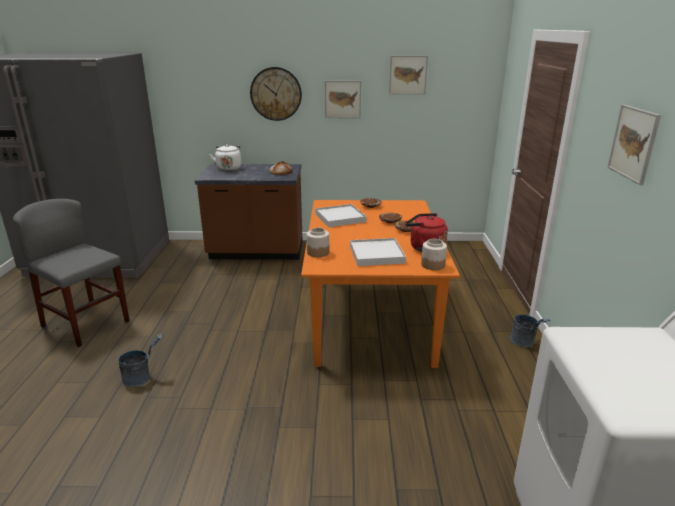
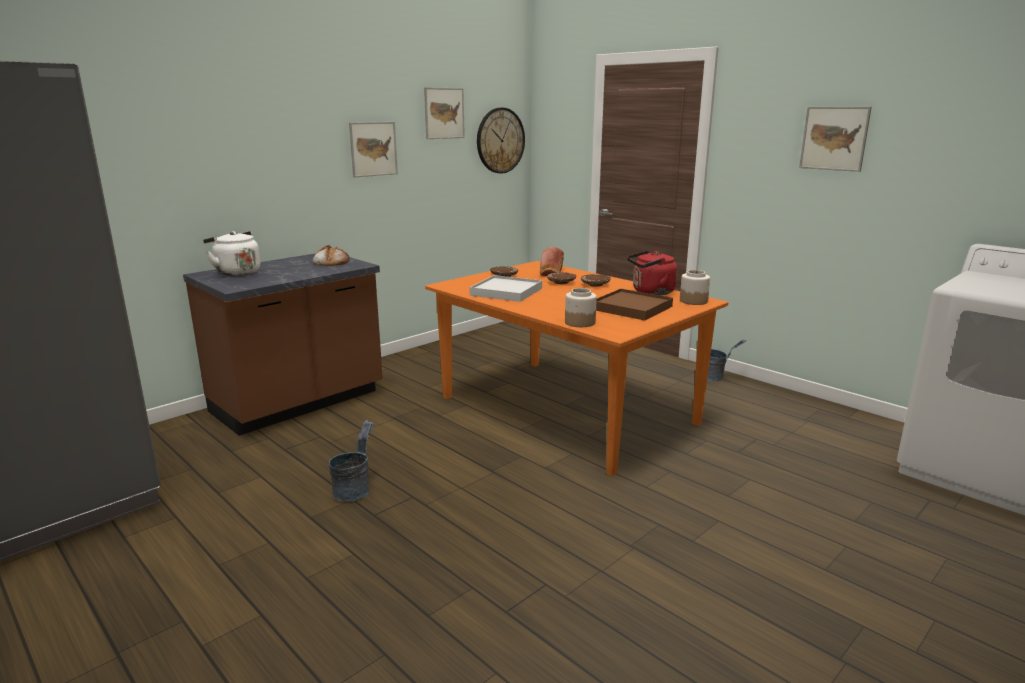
camera: 45 degrees left, 5 degrees down
(86, 323) = (199, 600): grey chair -> none
(142, 378) = (452, 599): grey bucket -> grey bucket (355, 489)
(276, 94) = (282, 145): wall clock -> wall clock (500, 140)
(376, 254) = (631, 308): white tray -> brown tray
(406, 212) = (551, 272): none -> bread

